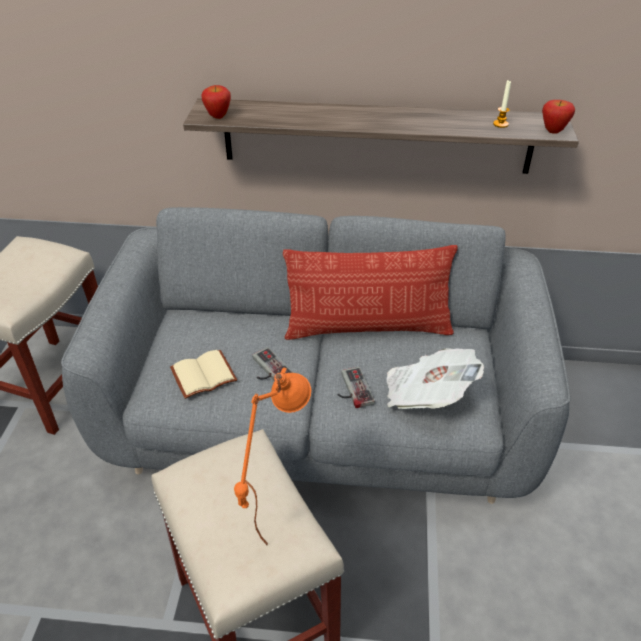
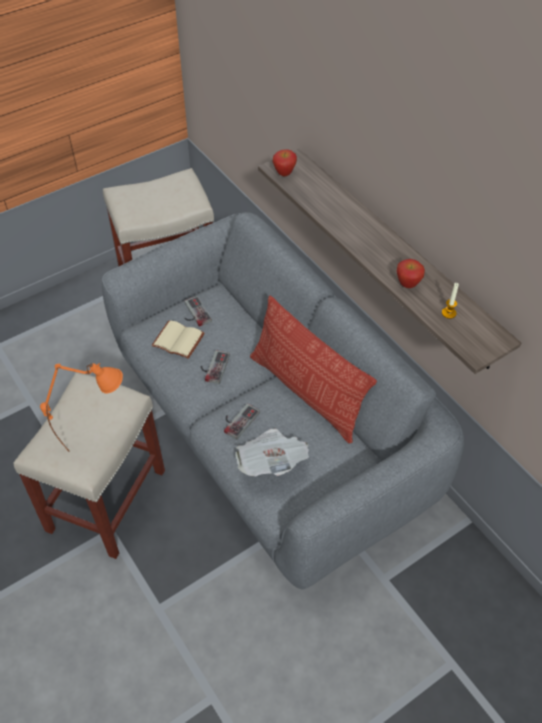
camera: 50 degrees right, 10 degrees up
(185, 345) = (194, 313): none -> game controller
(553, 131) = (474, 348): apple -> apple (407, 285)

